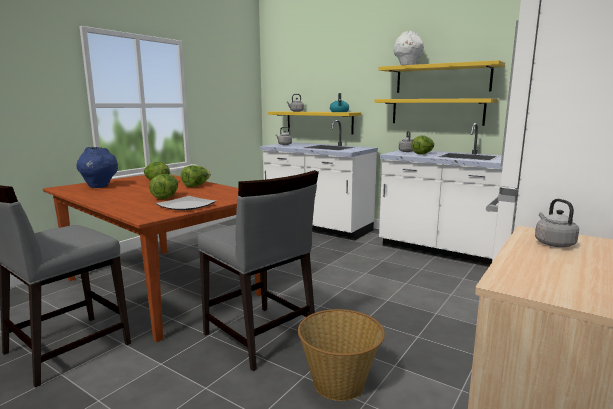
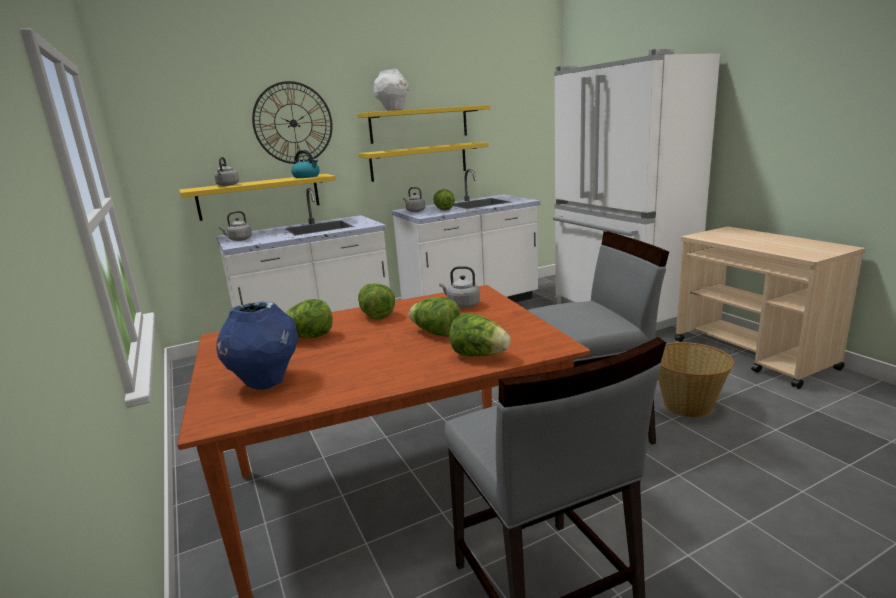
camera: 60 degrees left, 5 degrees up
(128, 207) = (479, 355): none -> lettuce
(187, 205) = (508, 323): plate -> none
(346, 74) = (293, 123): none -> wall clock
(553, 243) = (728, 237): grey kettle -> grey kettle (462, 305)

